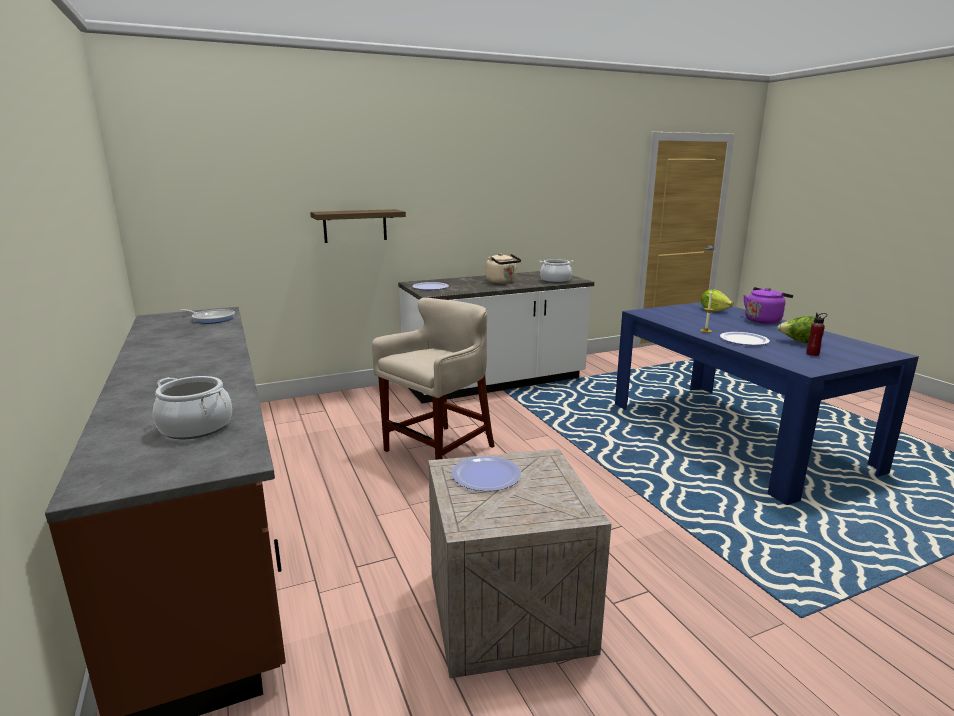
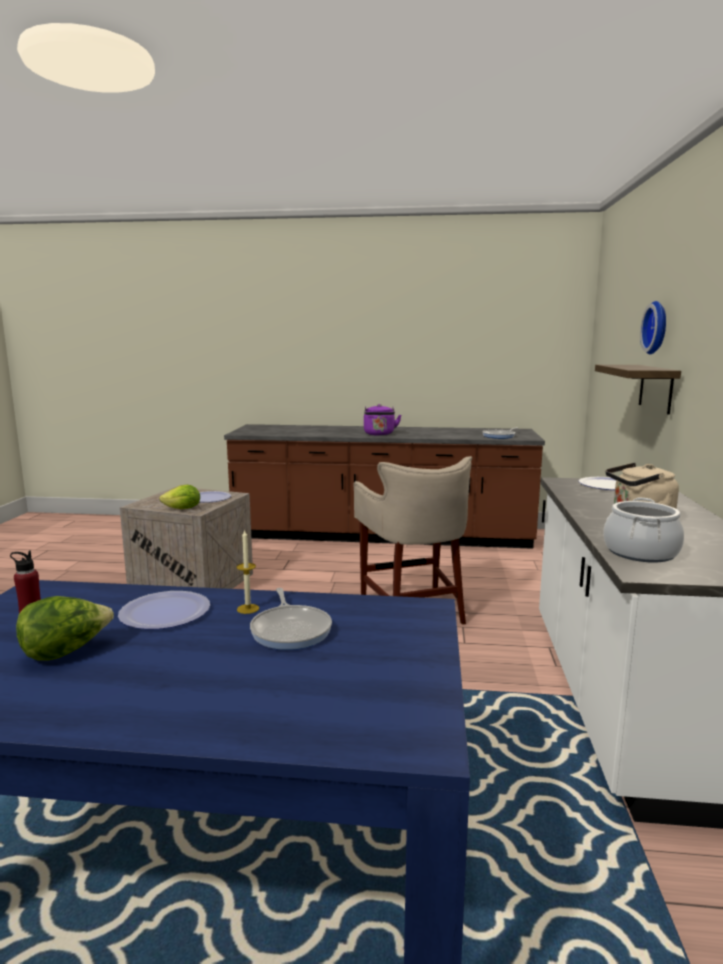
camera: 120 degrees right, 5 degrees down
(196, 427) = (285, 431): cooking pot -> none
(342, 181) = (658, 327): none -> wall clock
(702, 322) = (291, 630): none -> frying pan
(714, 310) = (354, 699): lettuce -> lettuce (183, 509)
(763, 320) = (196, 711): purple kettle -> purple kettle (379, 434)

